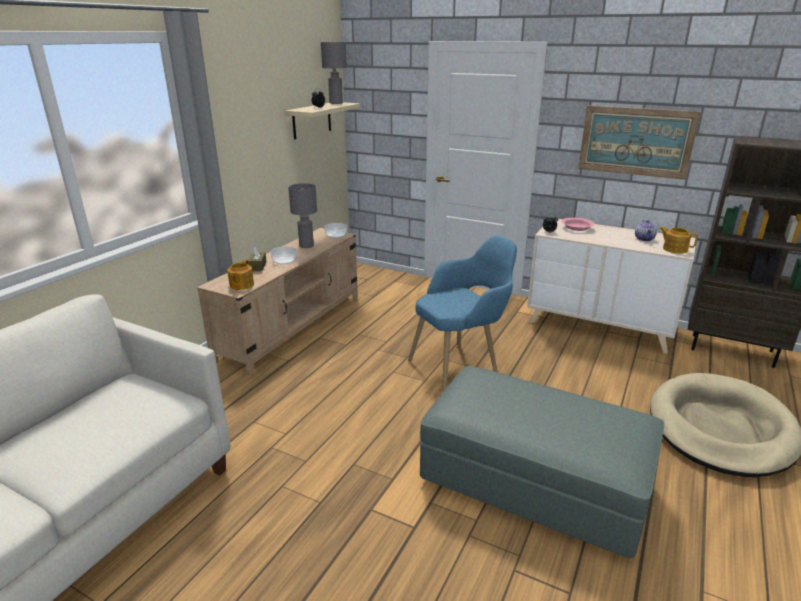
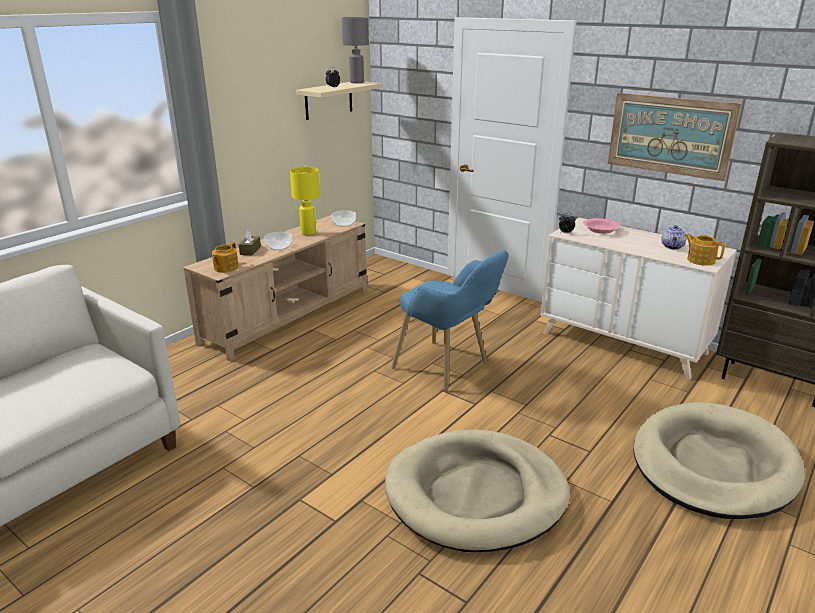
camera: 10 degrees right, 0 degrees up
(306, 246) = (308, 232): grey table lamp -> yellow table lamp
(461, 364) = (449, 370): blue armchair -> blue armchair turned 60 degrees clockwise
(534, 482) = (476, 494): grey ottoman -> beige dog bed

